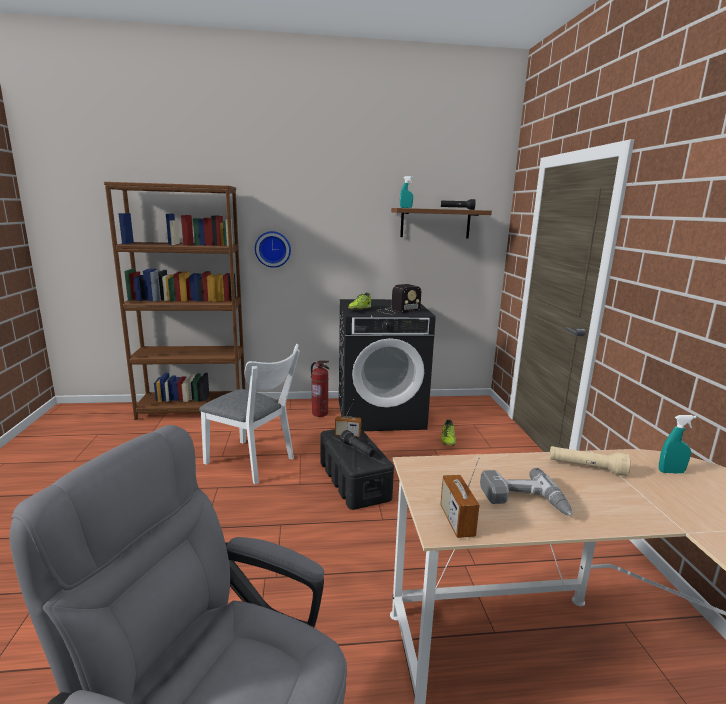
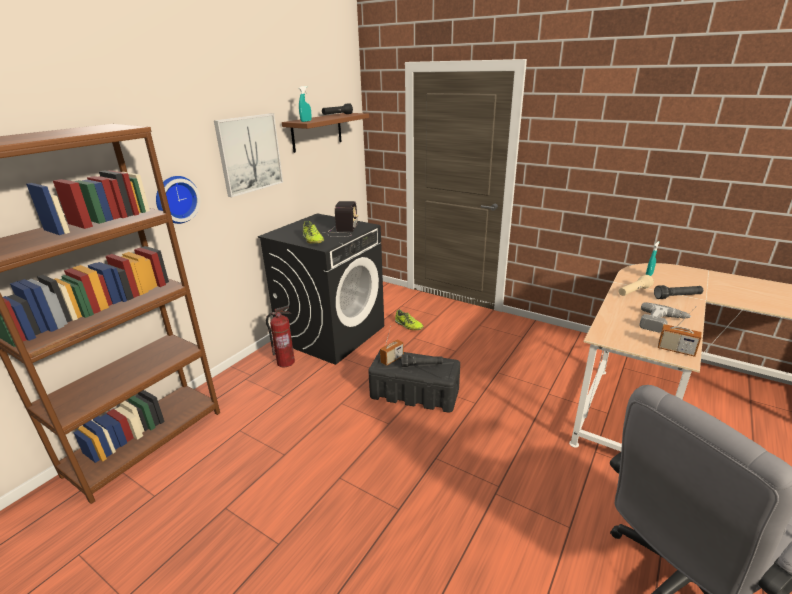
camera: 50 degrees left, 10 degrees up
(254, 462) = (323, 437): white chair -> none
(349, 229) = (249, 154): none -> picture
(641, 504) = (677, 297): none -> black flashlight

